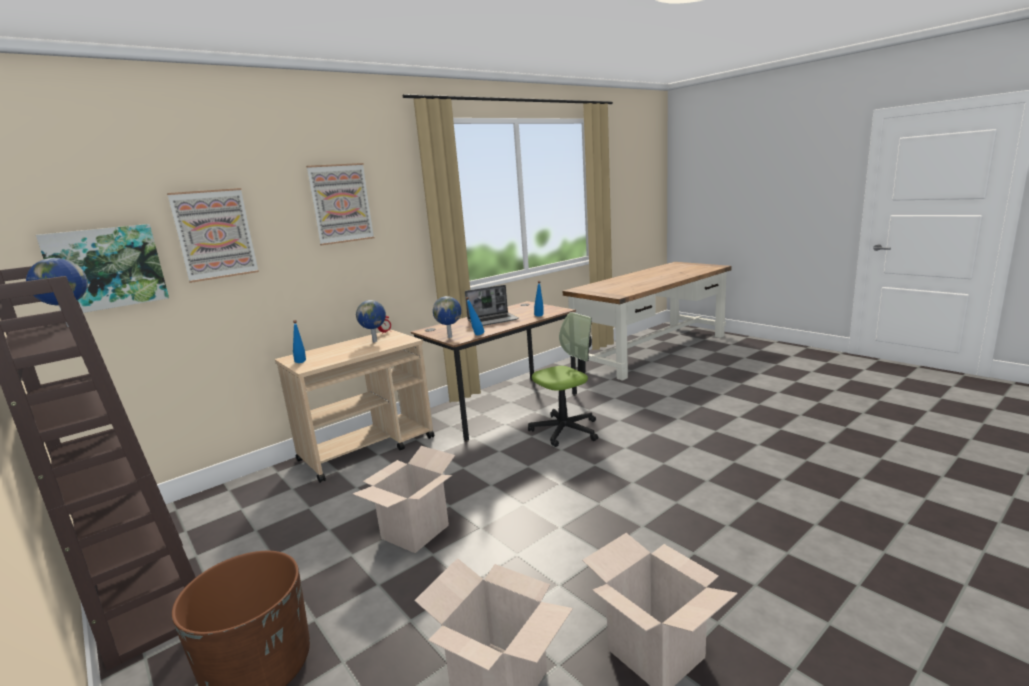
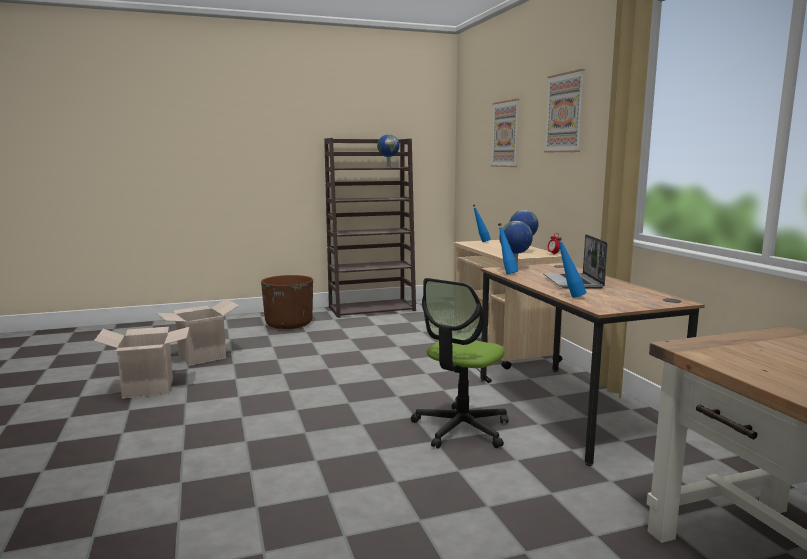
camera: 110 degrees right, 5 degrees down
(106, 268) = (475, 149): picture -> none
(415, 532) = (351, 352): cardboard box -> none
(565, 430) = (461, 429): office chair -> office chair turned 45 degrees clockwise

